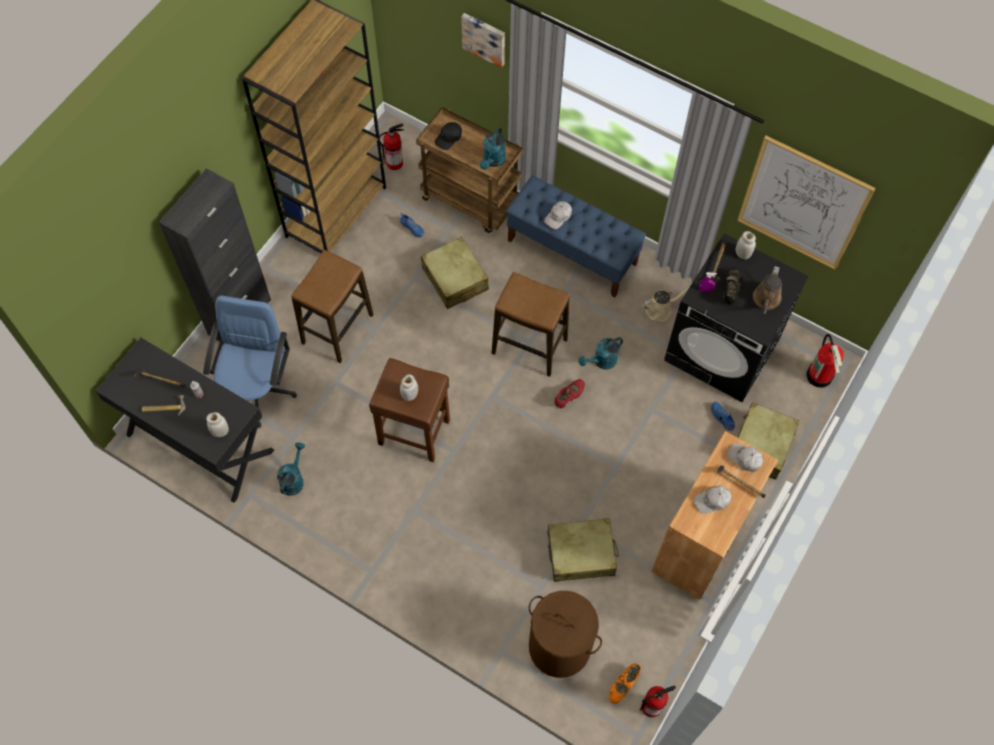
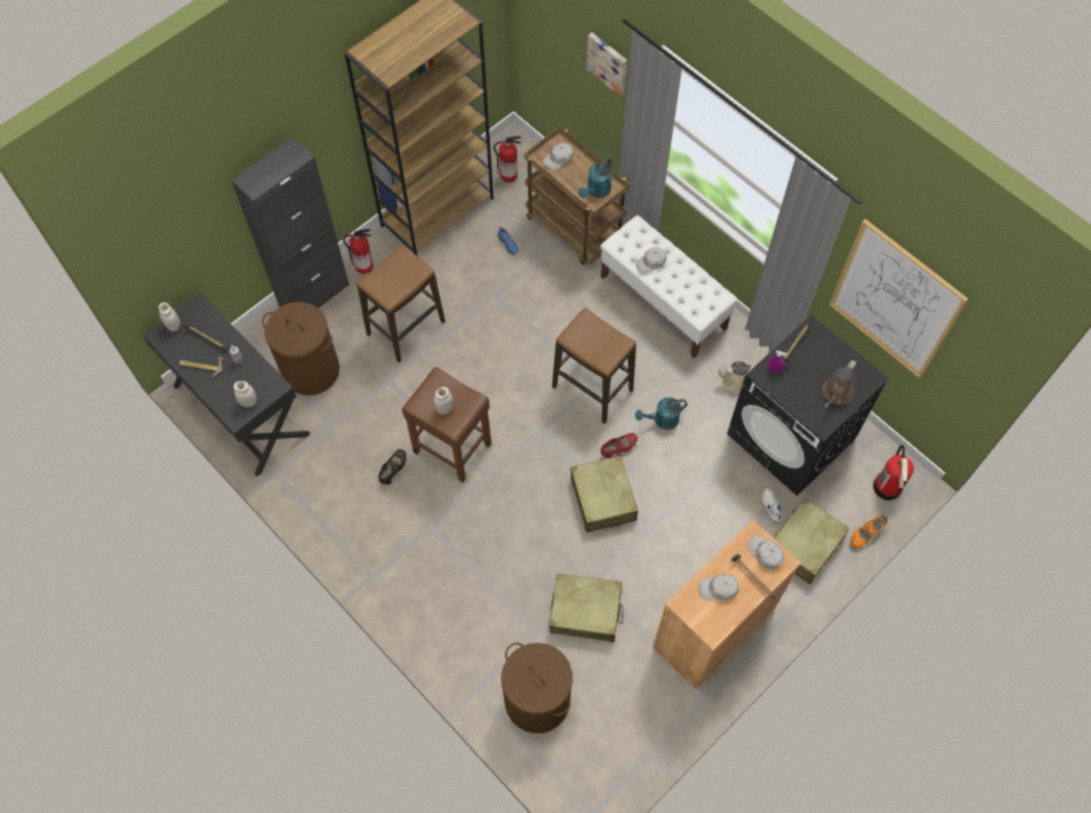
camera: 15 degrees right, 0 degrees up
(257, 389) = (311, 370): blue office chair -> brown laundry basket
(293, 479) = (321, 467): turquoise watering can -> none
(449, 138) = (558, 159): black cap -> white cap
(455, 279) = (536, 304): beige suitcase -> beige suitcase (603, 499)
(572, 252) = (663, 303): blue bench -> white bench
(623, 685) = (591, 756): orange shoe -> orange shoe (865, 534)
(652, 706) = (614, 786): fire extinguisher -> fire extinguisher (365, 266)
(721, 418) = (770, 507): blue shoe -> white shoe
(730, 290) = (801, 375): black shoe -> black shoe (393, 470)
(742, 254) = (825, 340): white jar -> white jar (173, 325)

